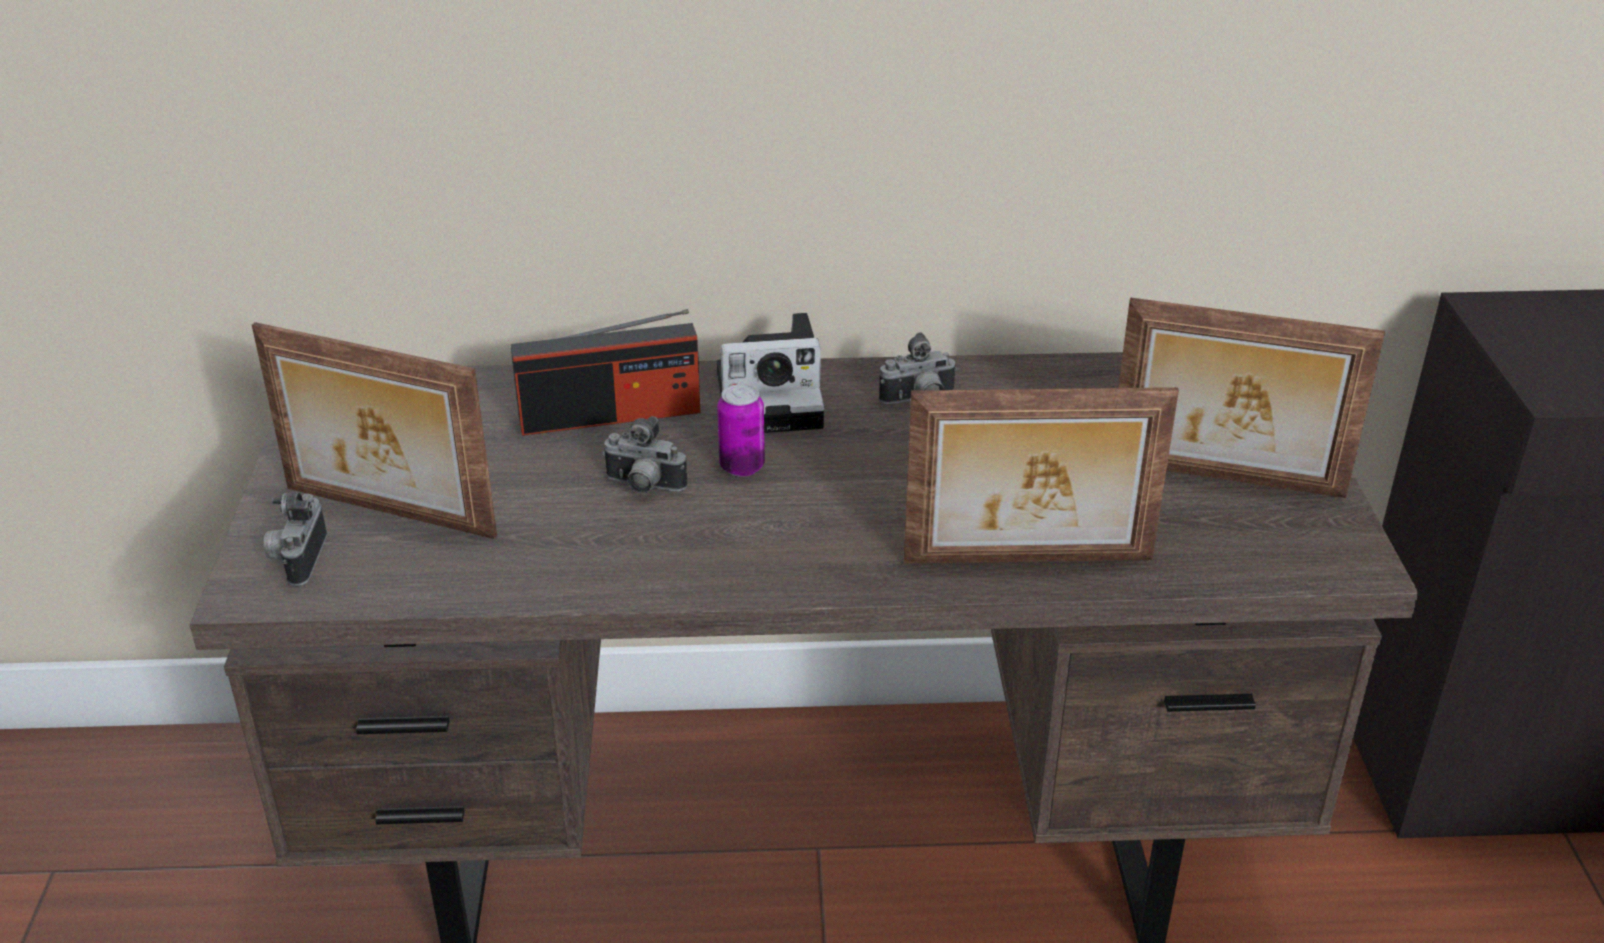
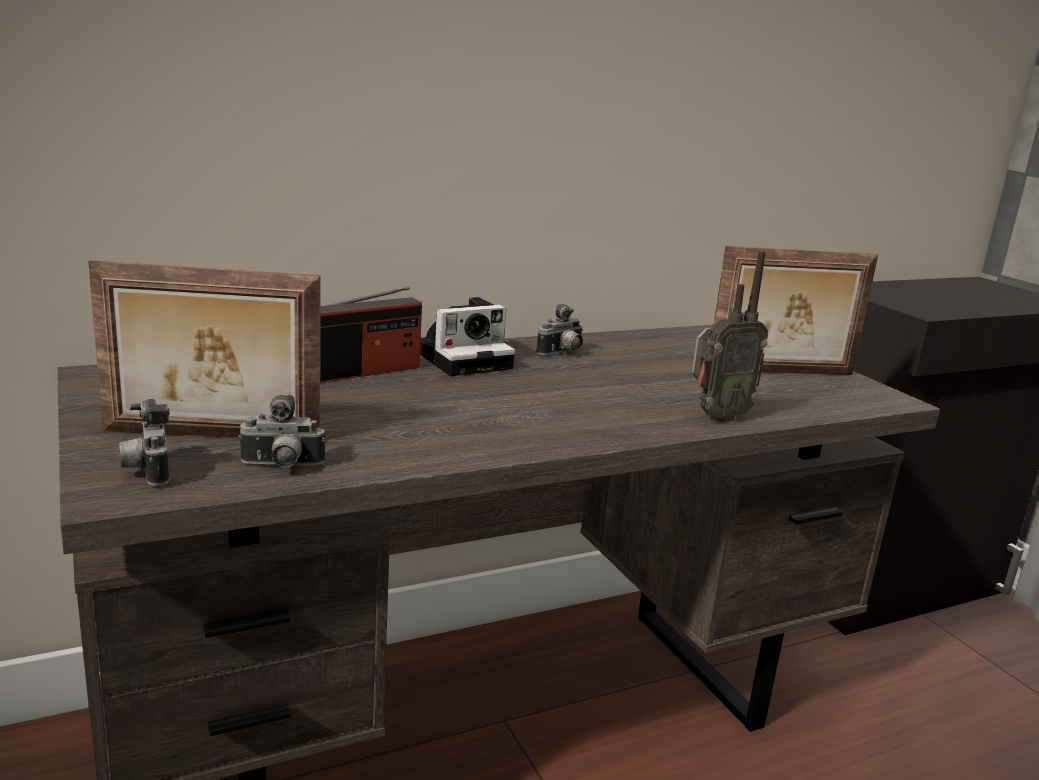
camera: 25 degrees left, 15 degrees down
(643, 487) = (414, 405): camera -> camera (281, 466)
(742, 467) = (476, 390): can -> none
(1028, 563) = (716, 417): picture frame -> radio

